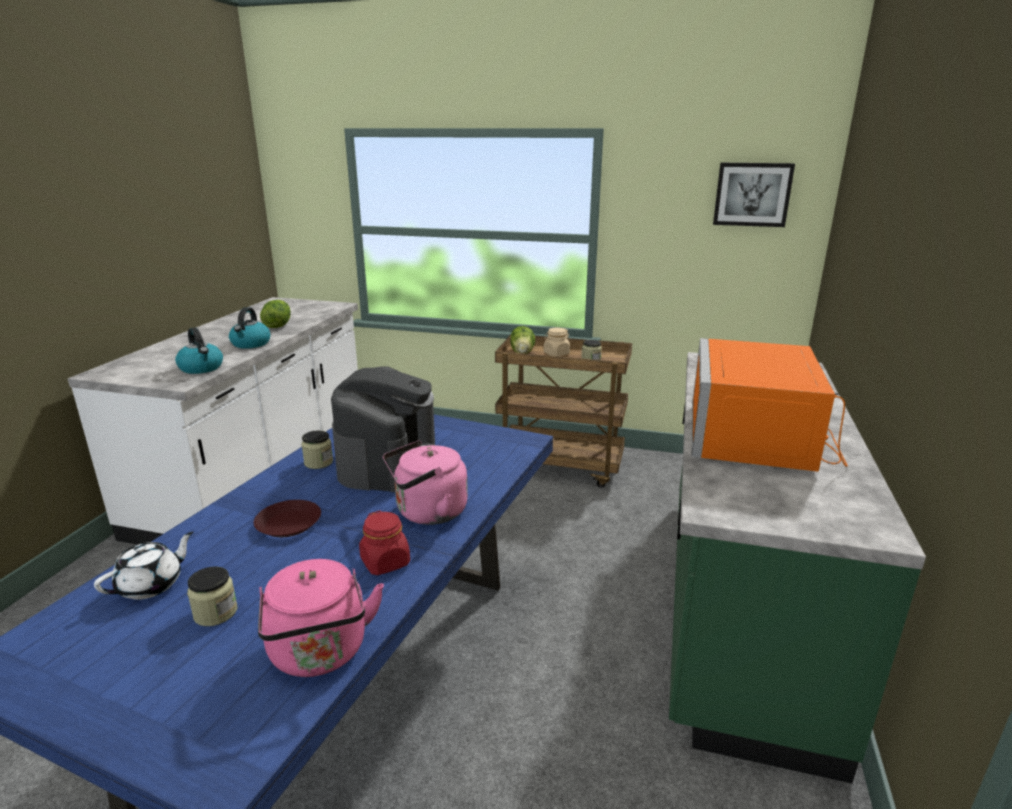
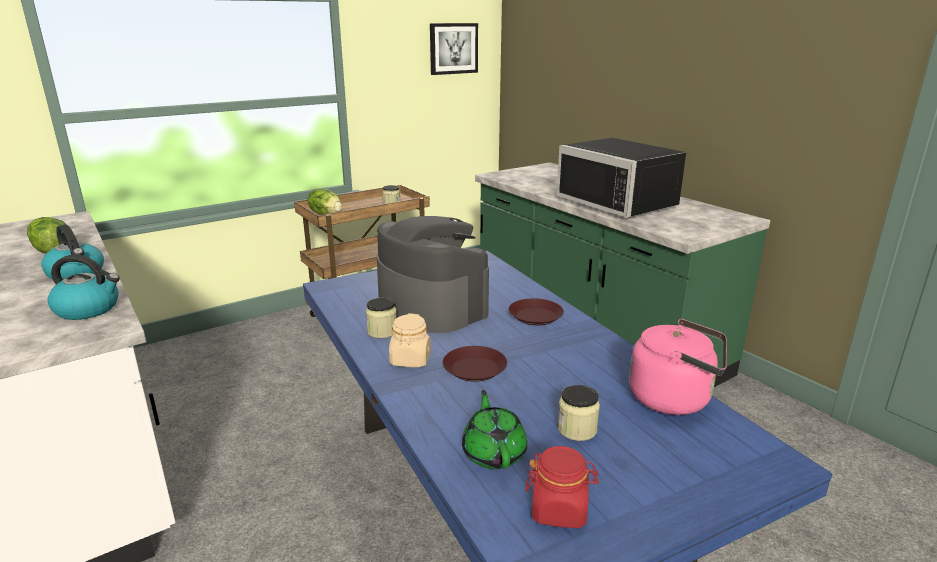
camera: 50 degrees left, 0 degrees up
(152, 585) = (494, 453): white teapot -> green teapot
(385, 562) = (584, 348): red jar -> red jar (559, 510)
(427, 513) = (535, 316): pink kettle -> brown plate
(556, 354) = (354, 208): beige jar -> beige jar (410, 360)
(760, 439) = (622, 202): orange microwave -> black microwave

